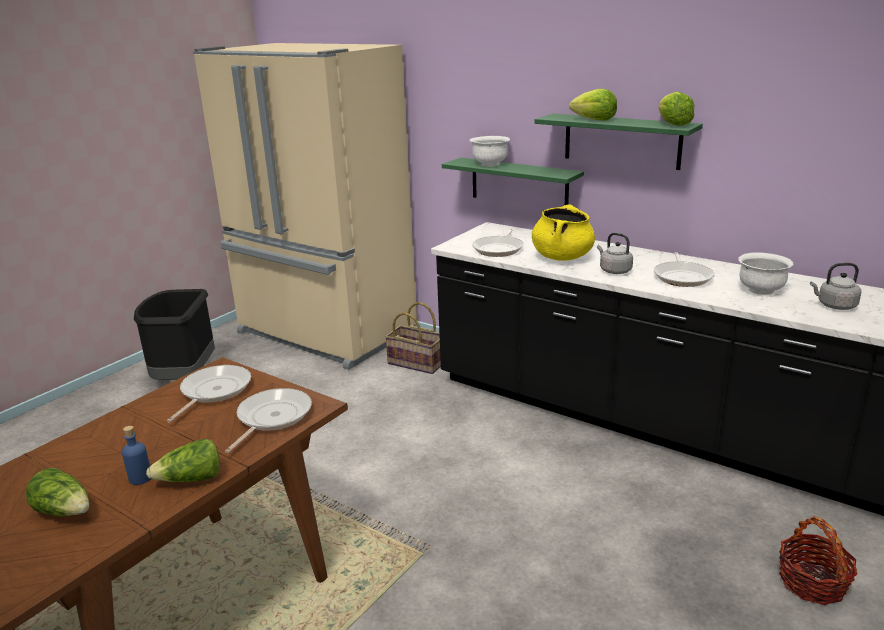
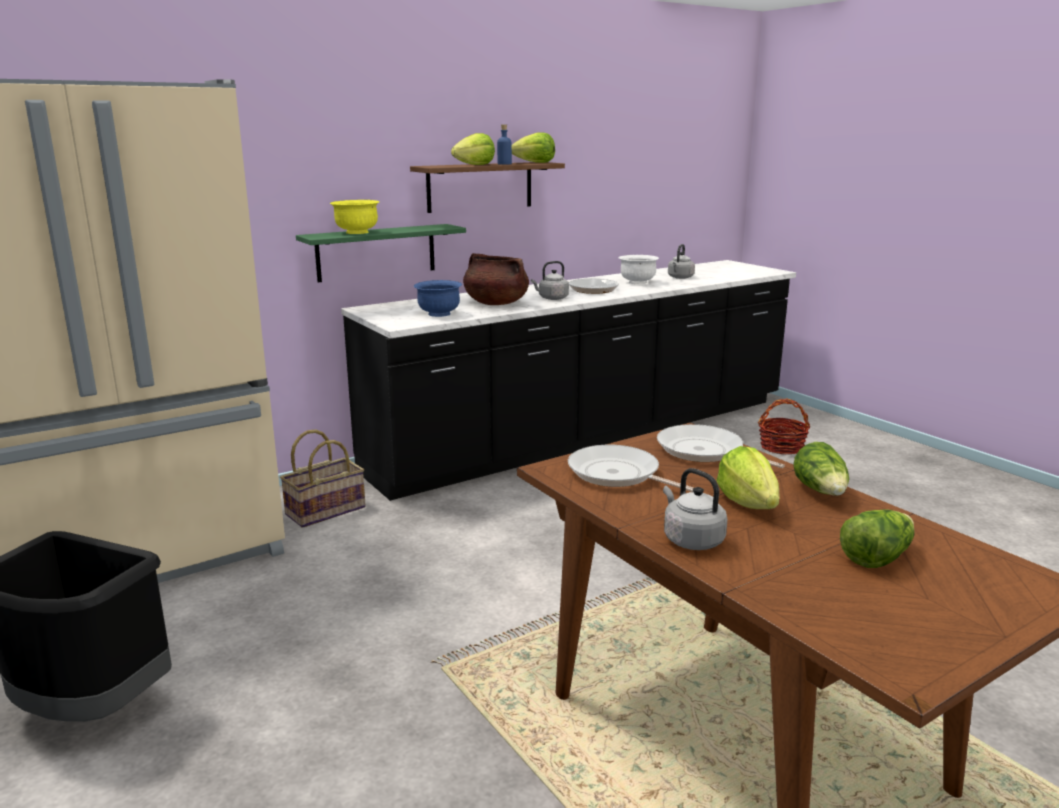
camera: 70 degrees left, 5 degrees down
(101, 433) = (691, 540): none -> grey kettle
(140, 478) = (811, 516): blue bottle -> blue bottle (504, 164)
(164, 448) = (748, 503): none -> lettuce
(490, 164) = (356, 232): white bowl -> yellow bowl
(499, 249) = (439, 314): frying pan -> blue bowl
(562, 257) = (495, 303): yellow cooking pot -> brown cooking pot
(621, 141) = (480, 186): green shelf -> brown shelf

